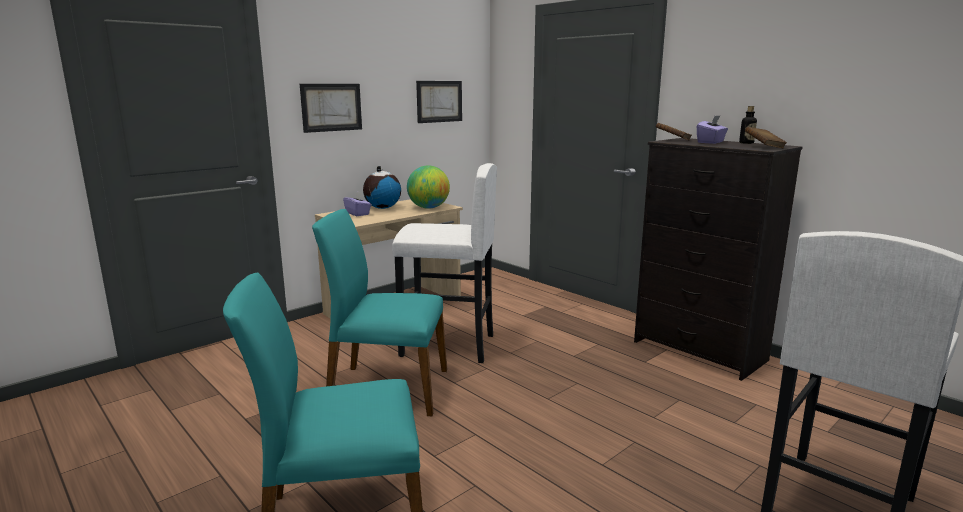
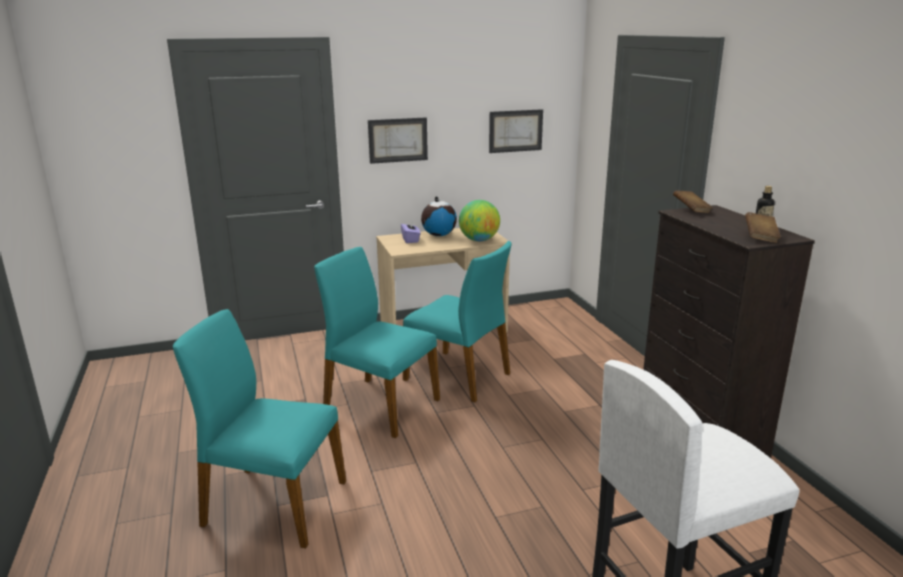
camera: 25 degrees right, 5 degrees up
(448, 346) = (459, 376): white stool -> turquoise chair
(711, 142) = (723, 220): purple tissue box -> none

